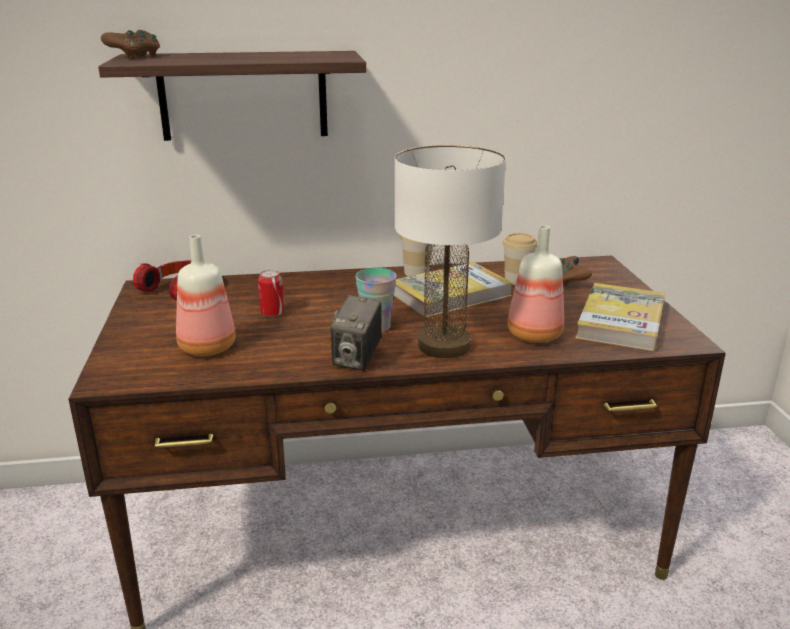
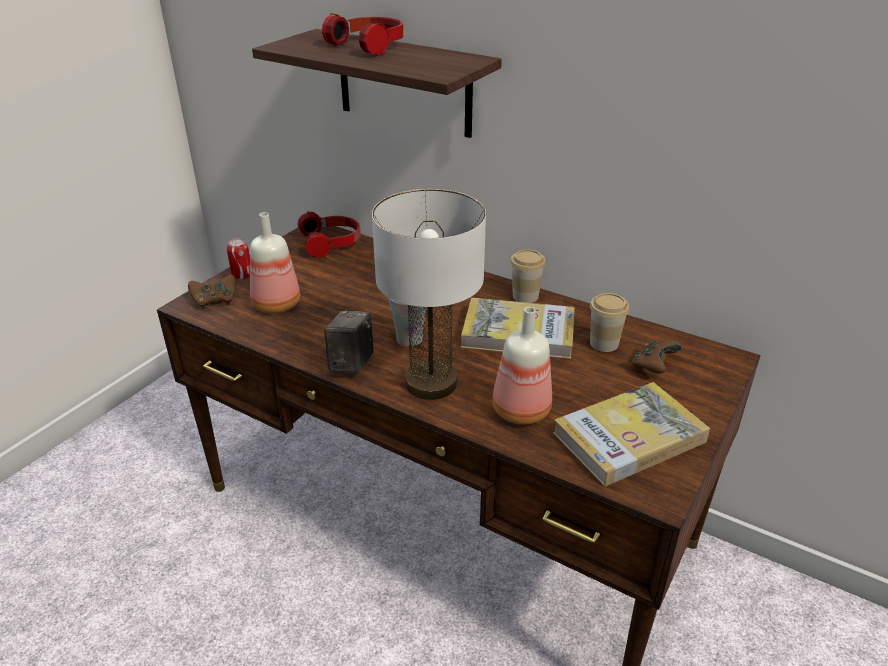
camera: 40 degrees right, 10 degrees up
(135, 56) = (308, 37): brown game controller -> brown game controller (215, 301)
(220, 55) = (370, 46): none -> headphones
(272, 313) = (358, 291): can -> can (242, 275)
(357, 359) = (351, 363): camera -> camera turned 135 degrees clockwise

